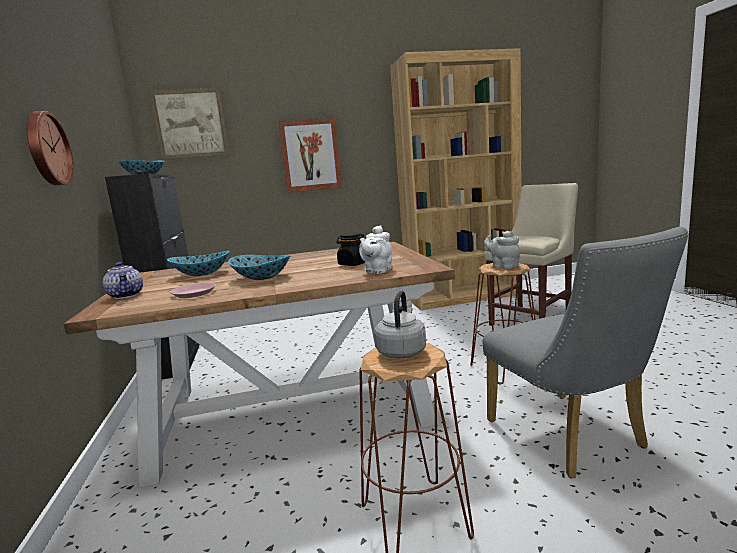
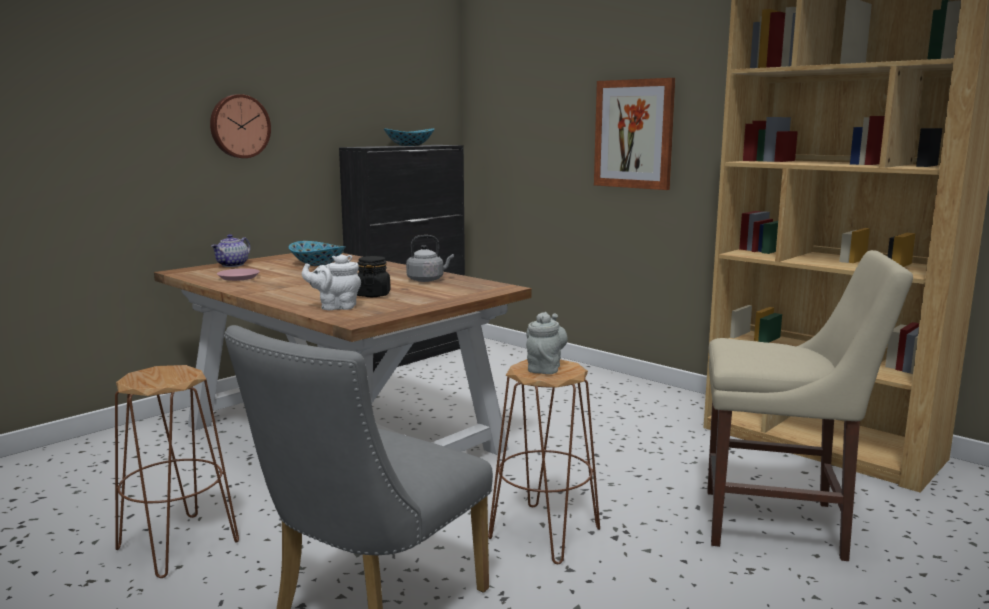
camera: 55 degrees right, 0 degrees up
(190, 124) = (509, 80): picture -> none
(261, 277) = (301, 281): bowl -> none
(402, 351) = (170, 374): grey kettle -> grey kettle (427, 280)

